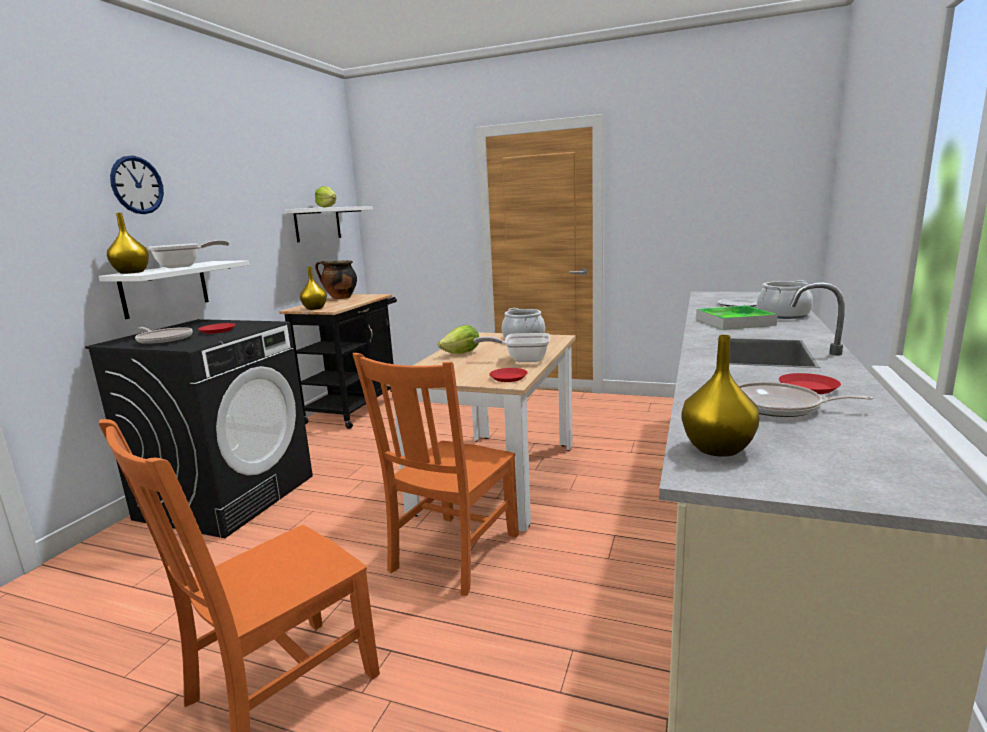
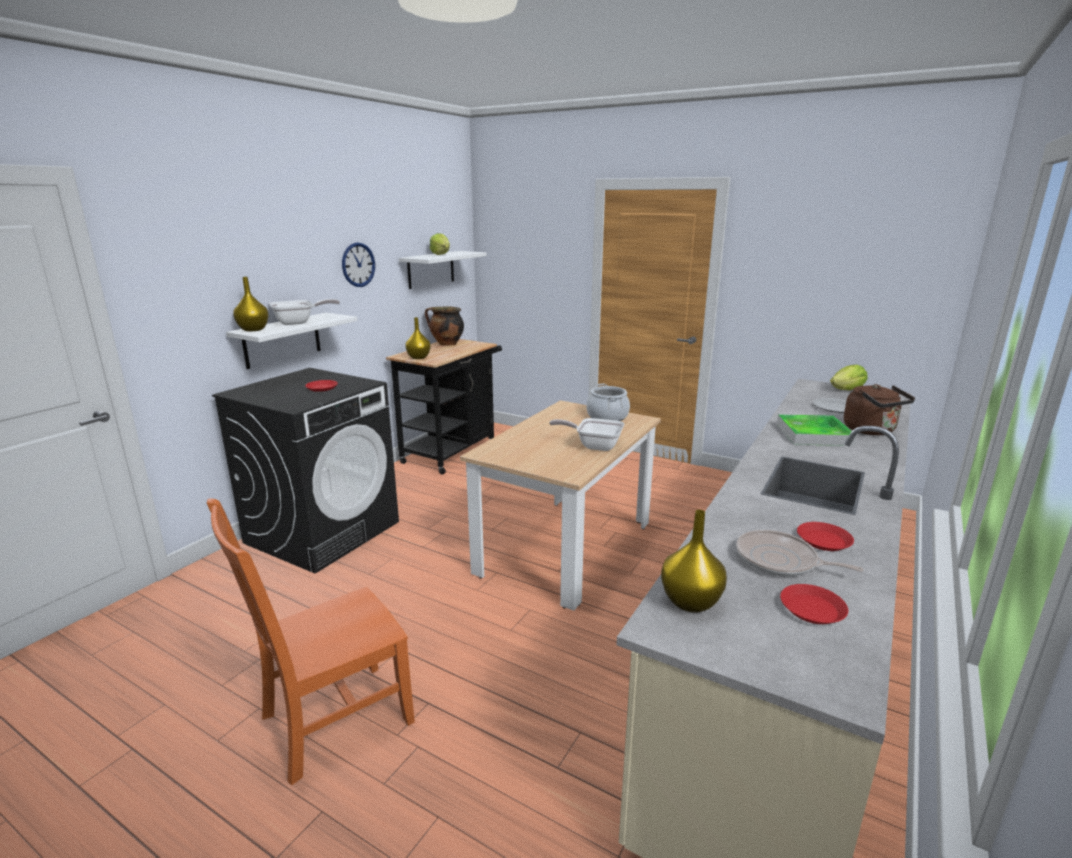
camera: 10 degrees right, 5 degrees up
(137, 185) = (262, 247): wall clock -> wall clock (358, 265)
(164, 340) = (275, 395): frying pan -> none
(452, 554) = (502, 622): orange chair -> none
(462, 353) = (541, 429): lettuce -> lettuce (847, 390)
(508, 378) = (572, 468): red plate -> red plate (812, 609)
(783, 315) = (872, 431): cooking pot -> brown kettle

